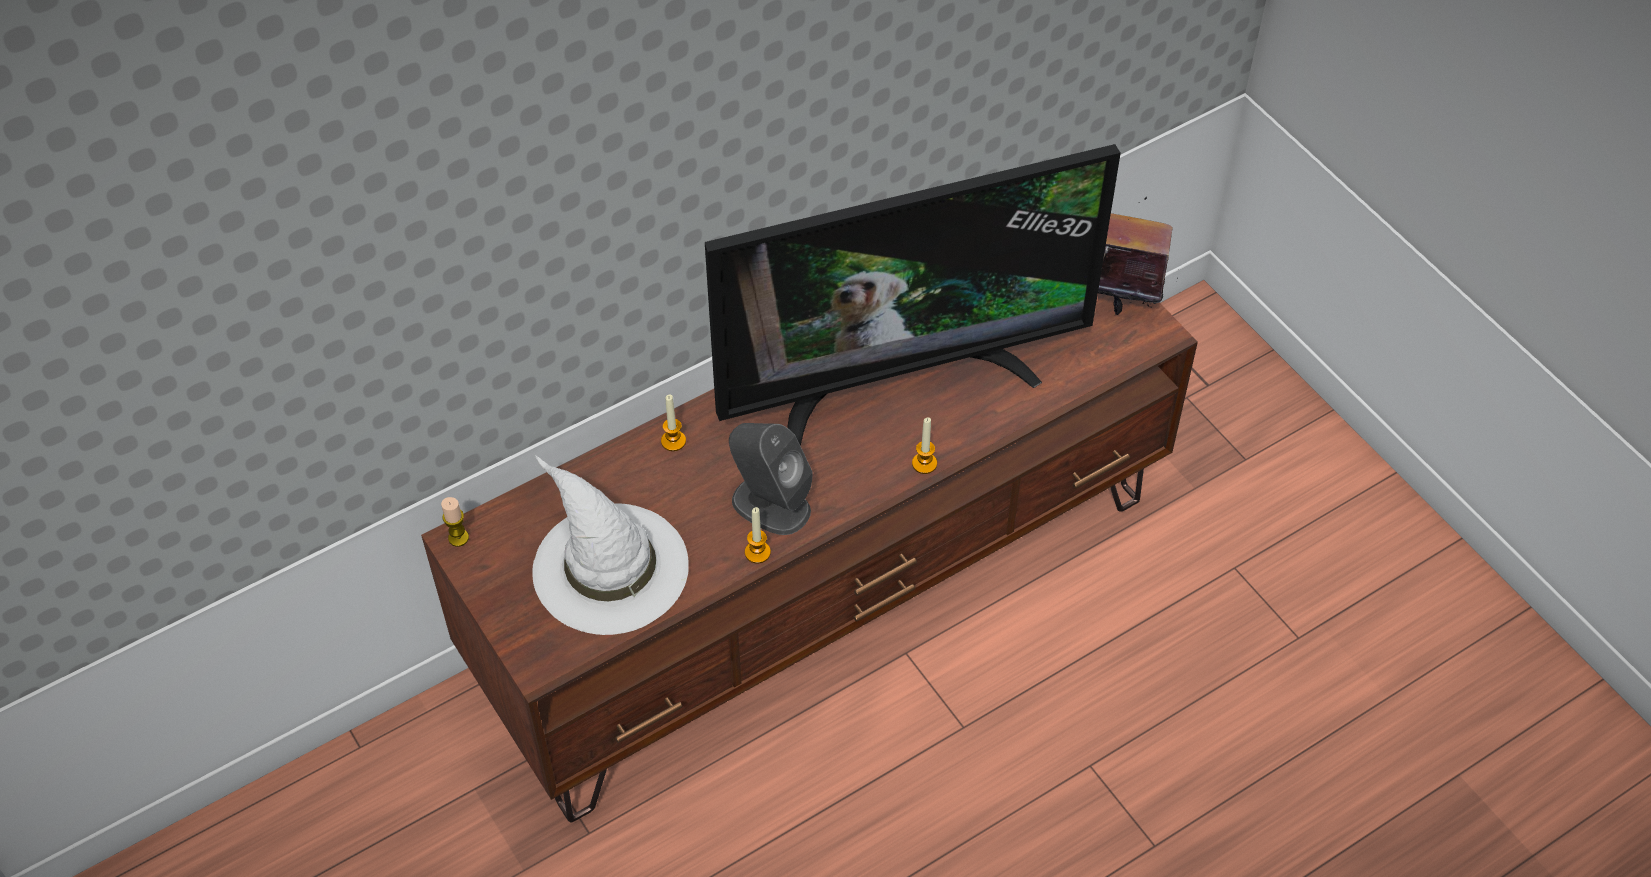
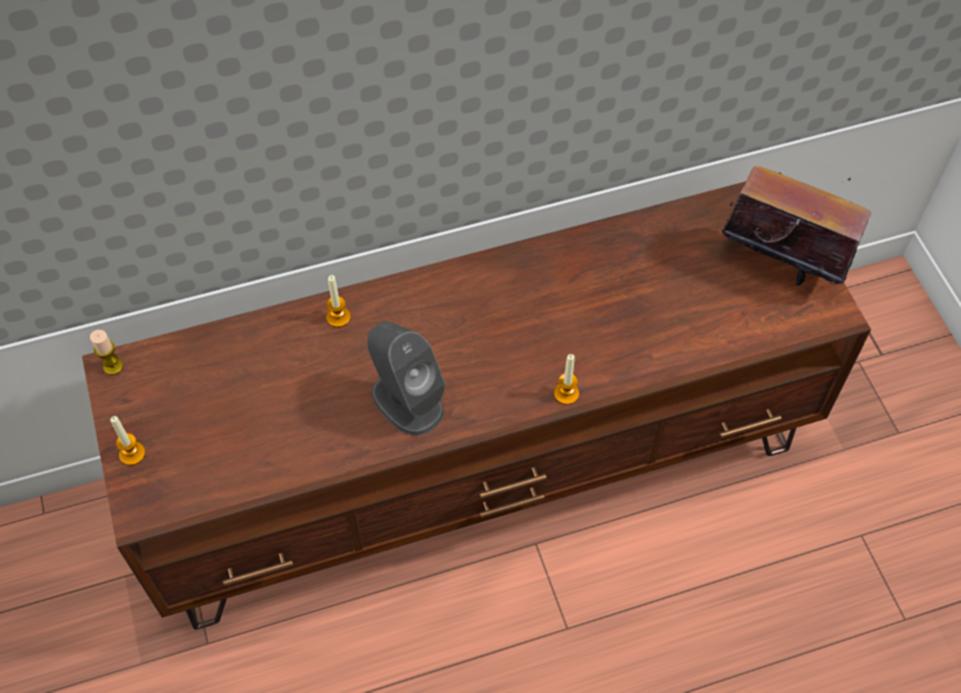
camera: 15 degrees right, 5 degrees up
(608, 566) = (237, 427): white hat -> none
(757, 552) = (379, 446): candle -> candle (132, 454)
(900, 379) = (569, 304): television -> none

